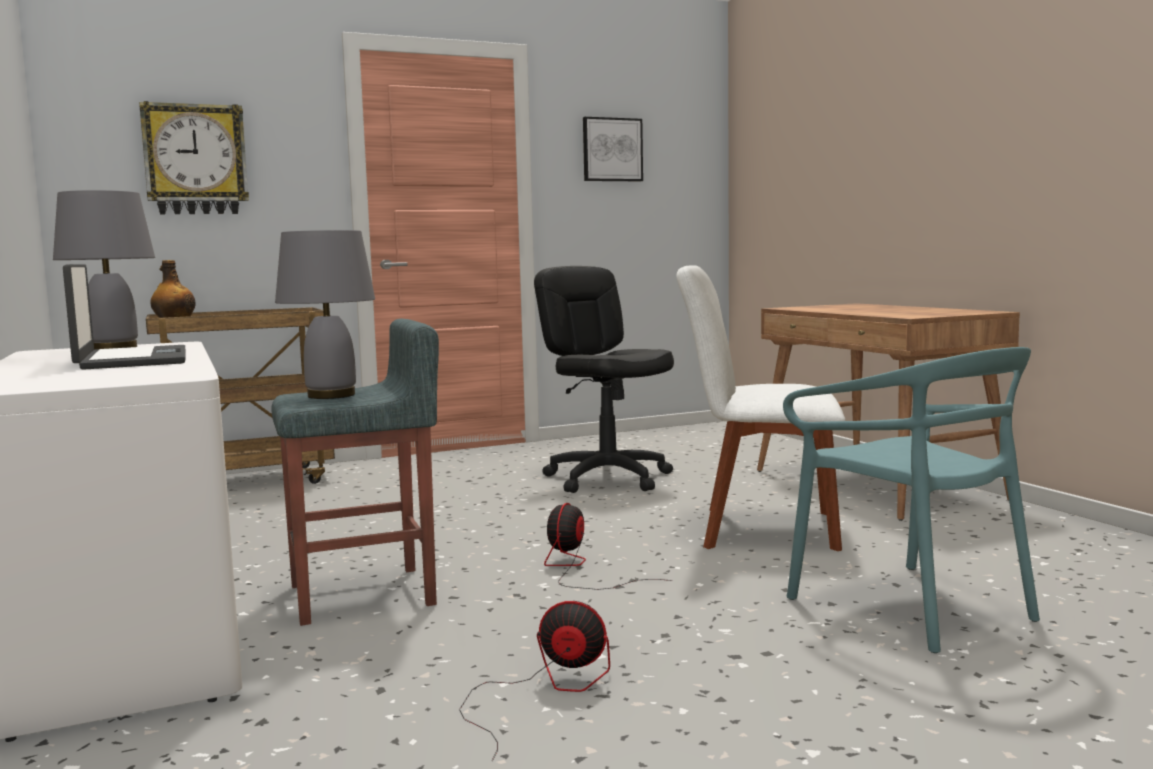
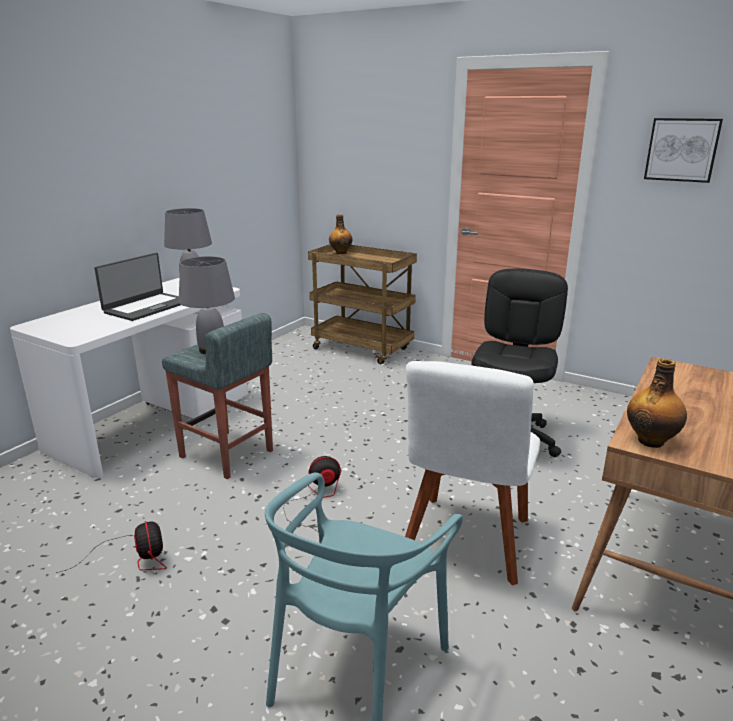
camera: 55 degrees right, 15 degrees up
(195, 160) = (365, 152): wall clock -> none
(760, 529) = (465, 542): white chair -> white chair turned 135 degrees counterclockwise
(914, 315) = (651, 441): none -> bottle

